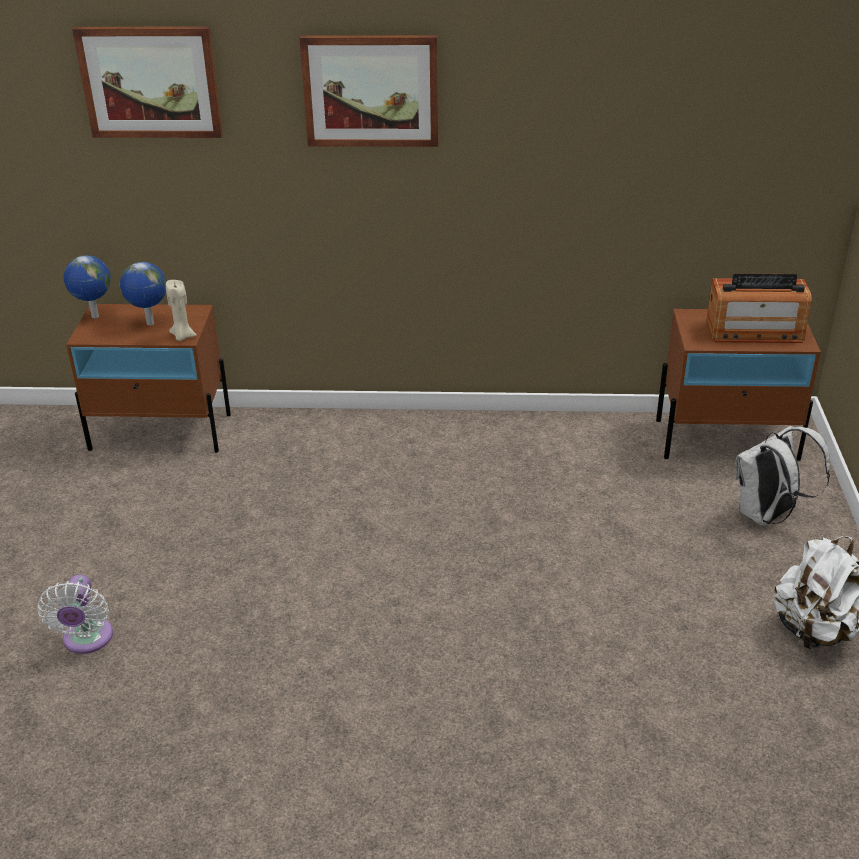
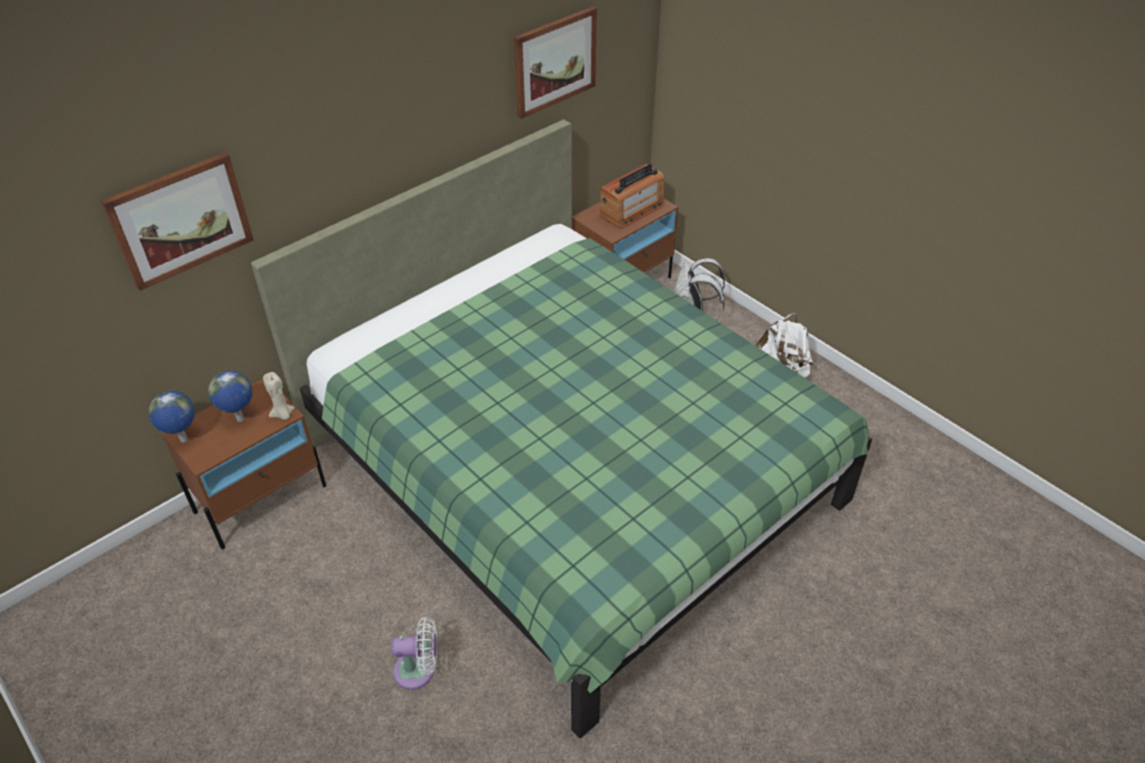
camera: 45 degrees left, 10 degrees up
(86, 640) = (419, 670): white fan -> white fan turned 45 degrees counterclockwise
(371, 91) = (360, 152): picture -> picture (554, 61)
(434, 576) = (571, 474): none -> green bed

